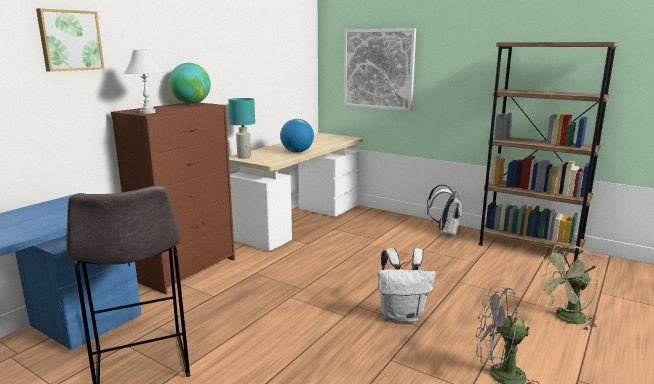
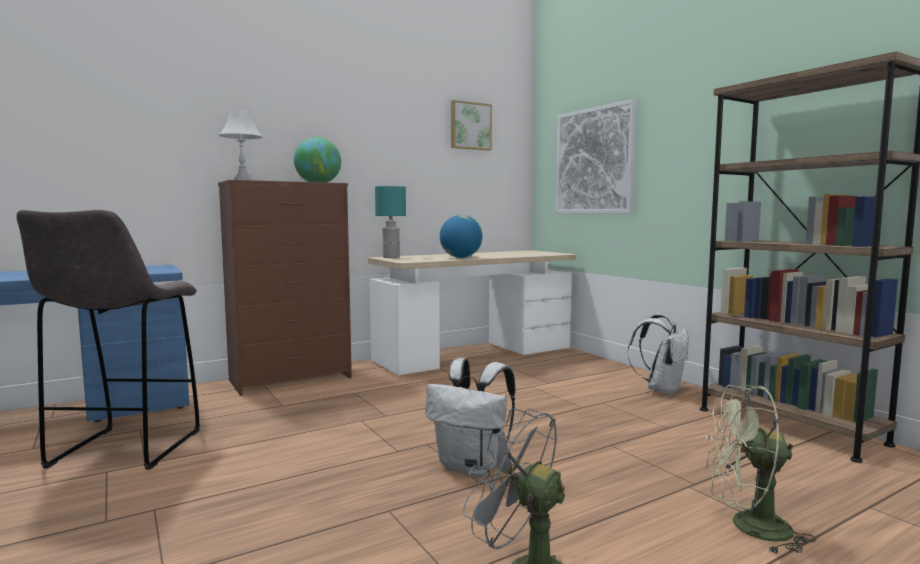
camera: 25 degrees right, 10 degrees down
(70, 40) = (178, 104): picture -> picture (470, 126)

